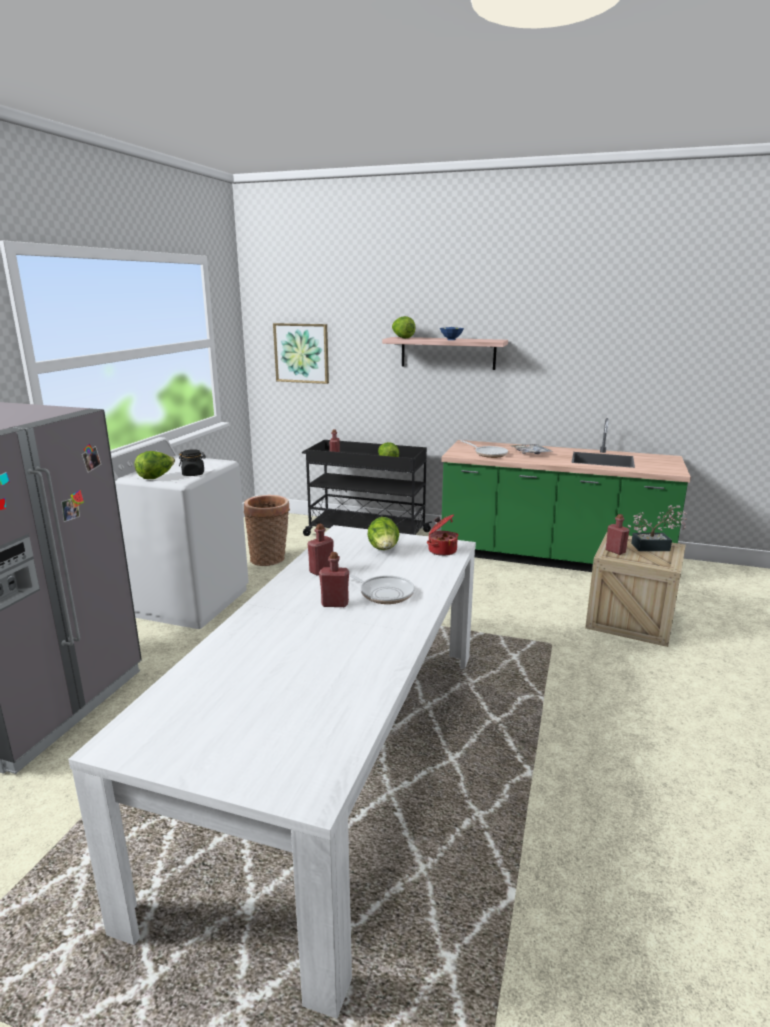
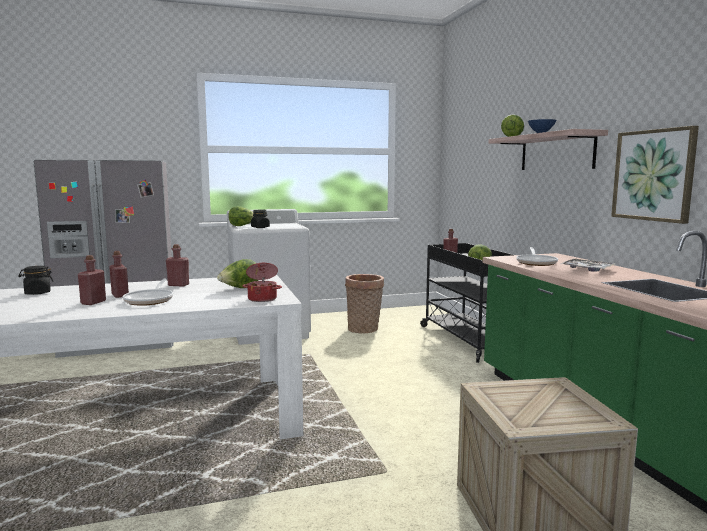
camera: 55 degrees right, 10 degrees down
(243, 648) = (37, 293): none -> black jar
(302, 353) = (465, 162): picture -> picture (653, 175)
(615, 551) = (506, 390): red bottle -> red bottle (93, 302)
(655, 547) = (574, 409): potted plant -> none

